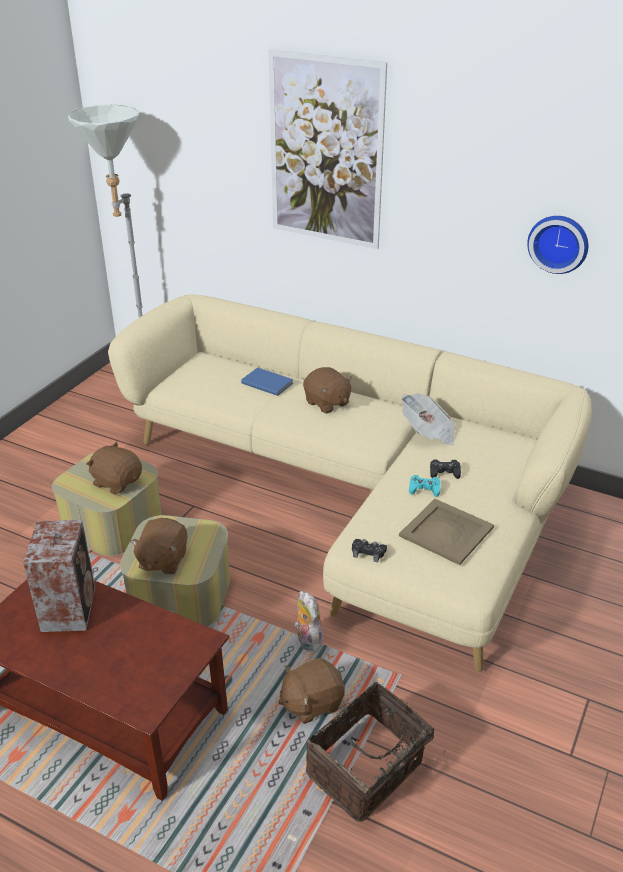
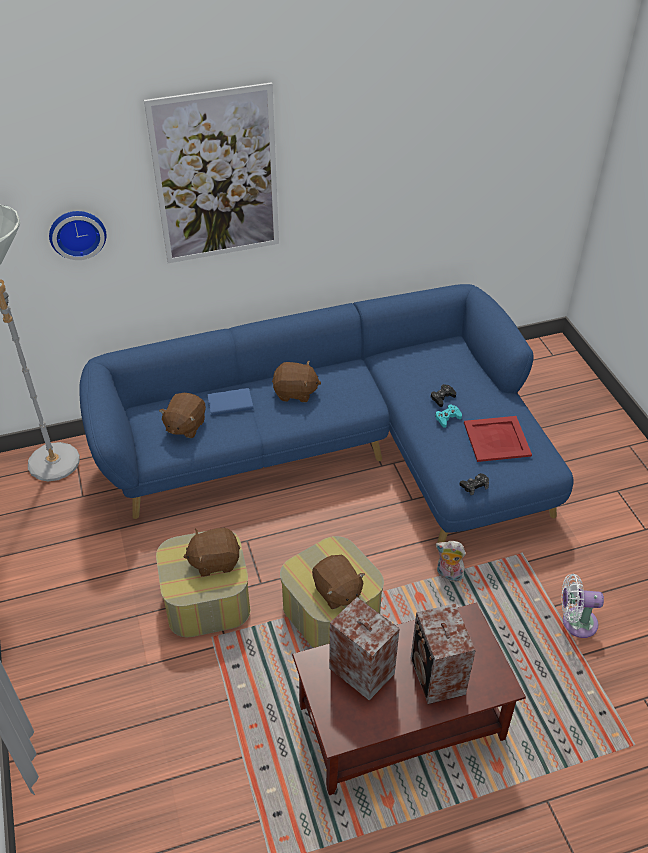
camera: 45 degrees left, 10 degrees up
(109, 660) = (437, 678): none -> speaker
(311, 703) = (500, 610): brown plush toy -> brown plush toy (185, 426)
(358, 492) = (342, 449): beige sofa -> blue sofa
(367, 770) = (575, 622): basket -> white fan
(428, 432) = (392, 373): newspaper -> none
(446, 532) = (497, 439): beige tray -> red tray
(559, 243) = (433, 184): wall clock -> wall clock (77, 233)

